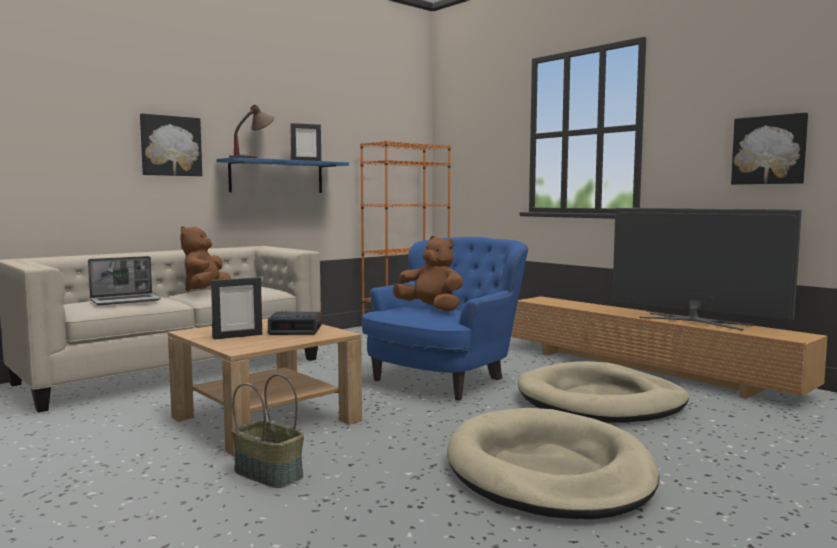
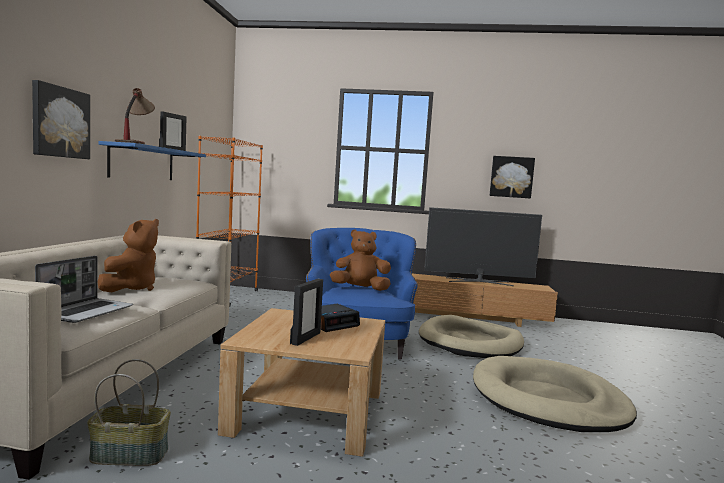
camera: 40 degrees left, 0 degrees up
(206, 291) = (131, 288): brown plush toy -> brown plush toy turned 135 degrees counterclockwise
(269, 474) = (421, 462): basket -> basket (130, 454)

